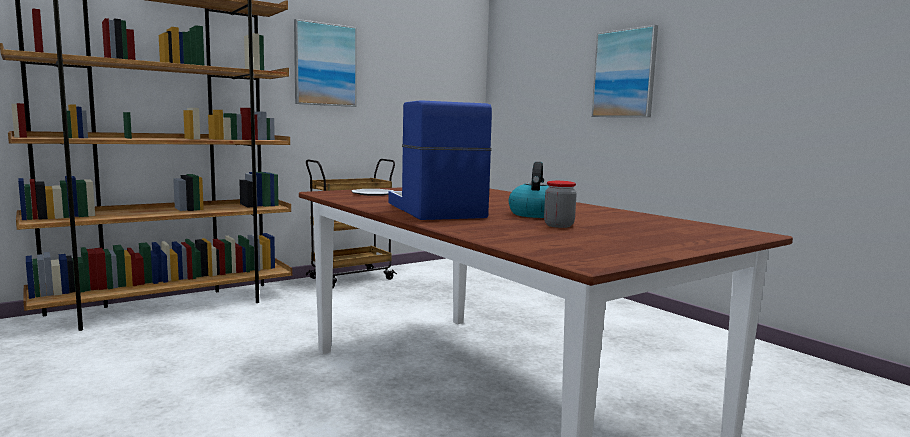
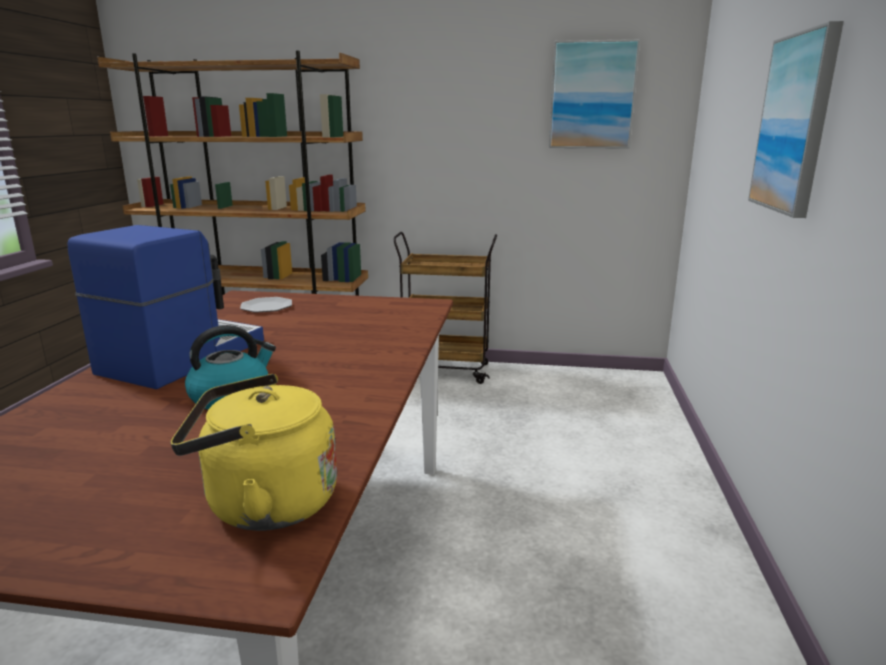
camera: 45 degrees right, 10 degrees up
(325, 65) = (434, 117): picture -> picture (592, 95)
(558, 225) = (142, 434): jar -> none
(687, 226) = (264, 504): none -> yellow kettle

